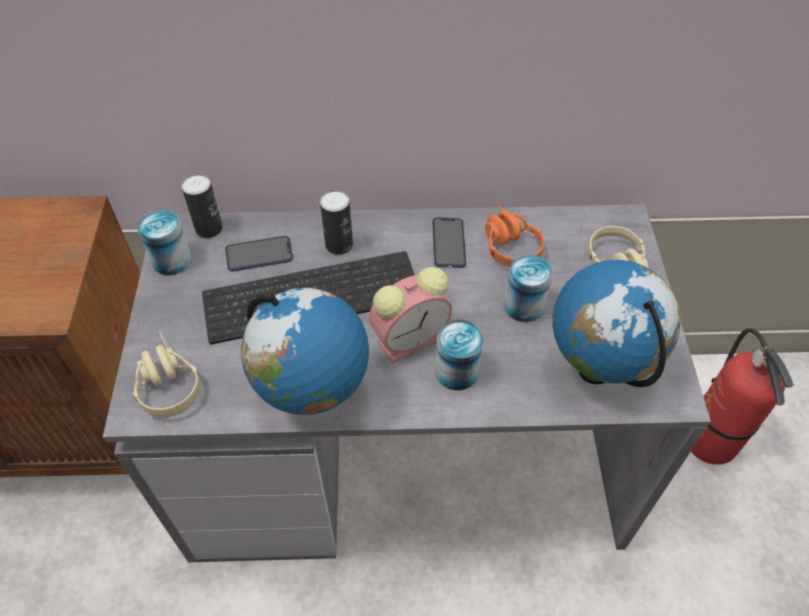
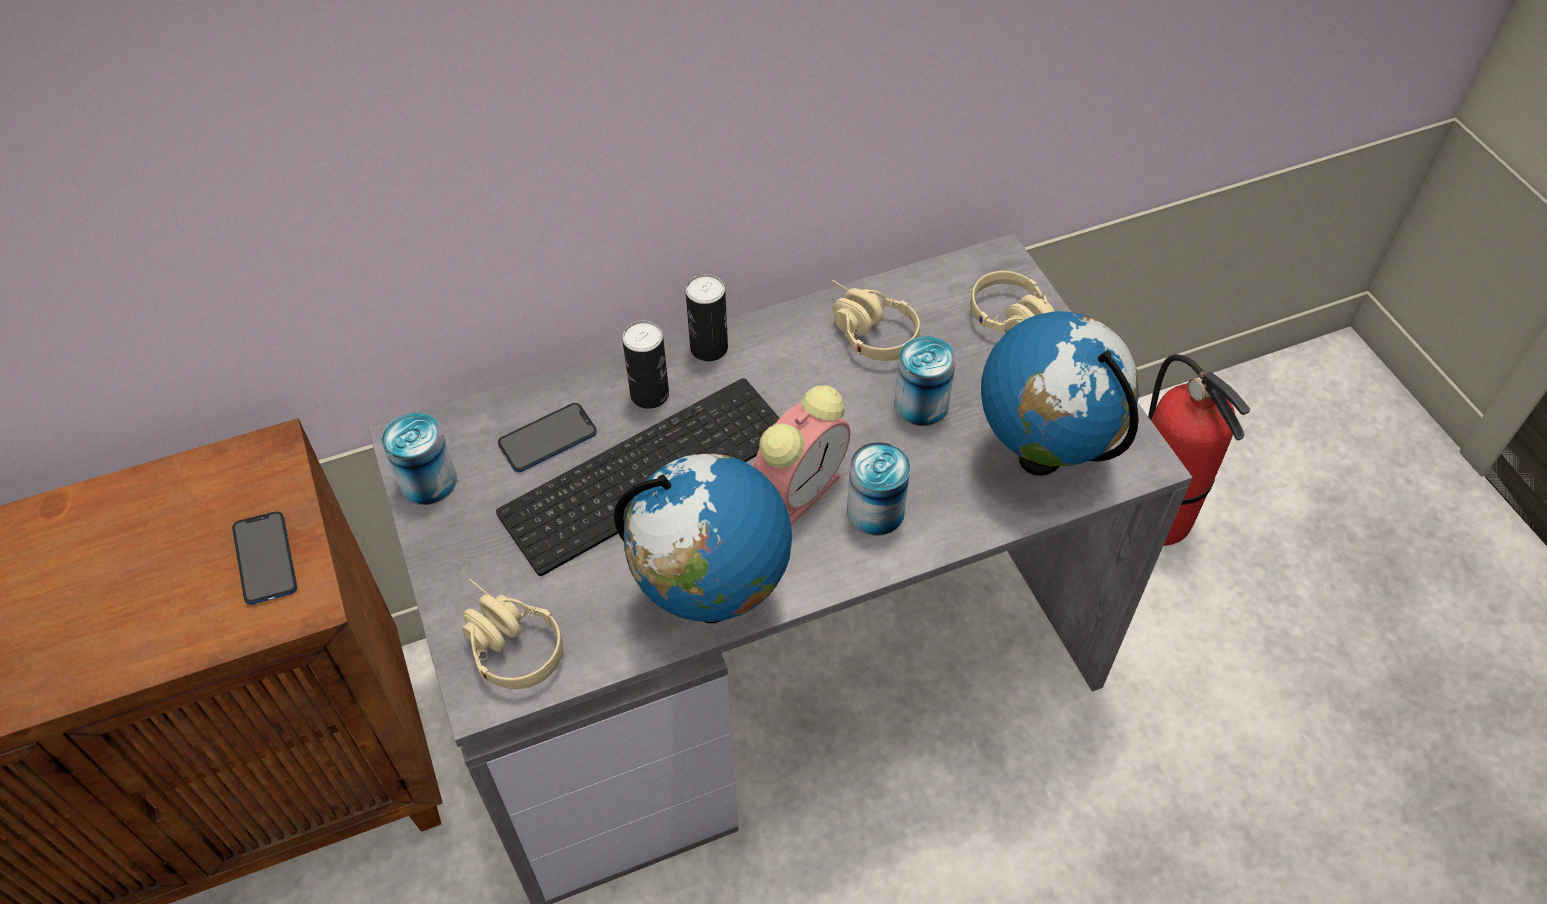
camera: 20 degrees left, 0 degrees up
(209, 228) = (458, 423): can -> can (709, 348)
(448, 244) = (793, 352): phone -> phone (265, 559)
(506, 243) = (865, 330): orange headphones -> beige headphones

